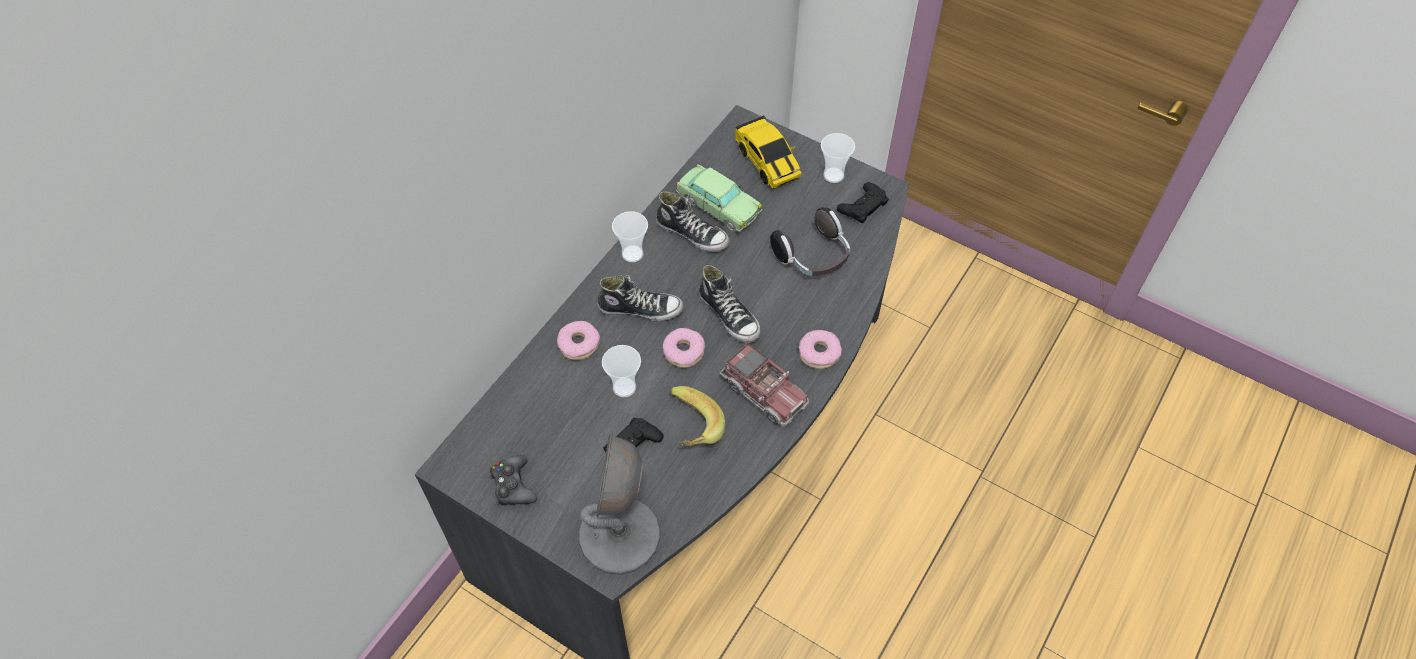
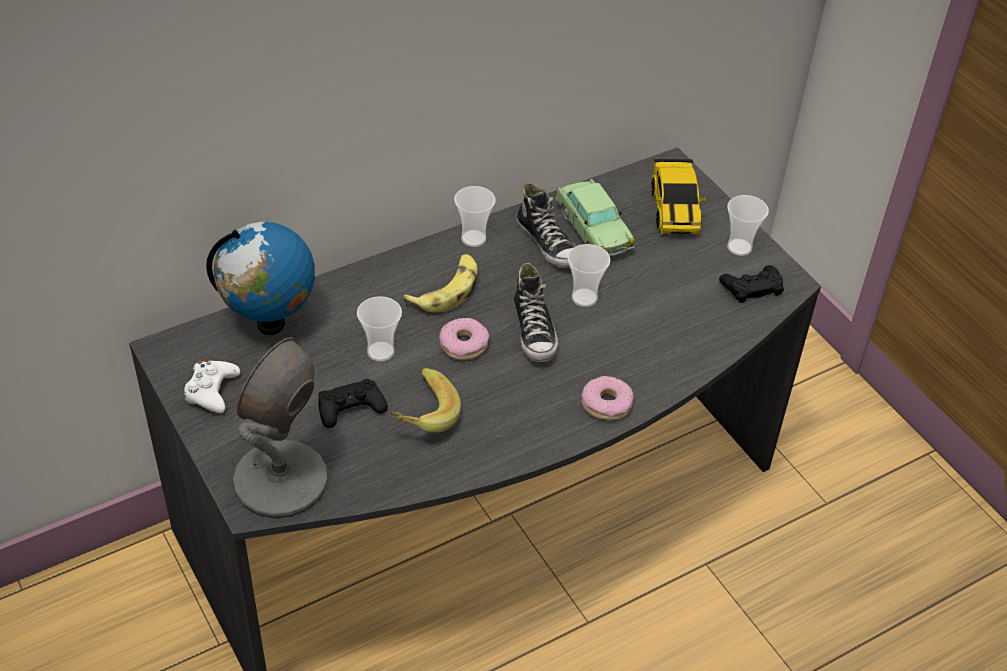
camera: 25 degrees right, 10 degrees down
(513, 485) = (211, 391): black game controller -> white game controller
(521, 403) = (270, 324): none -> globe
(579, 344) = (363, 296): donut -> none
(641, 309) = (447, 290): shoe -> banana
(748, 269) = (584, 298): none -> cup
(764, 392) = (521, 415): toy truck -> none
(813, 257) = (663, 313): headphones -> none

